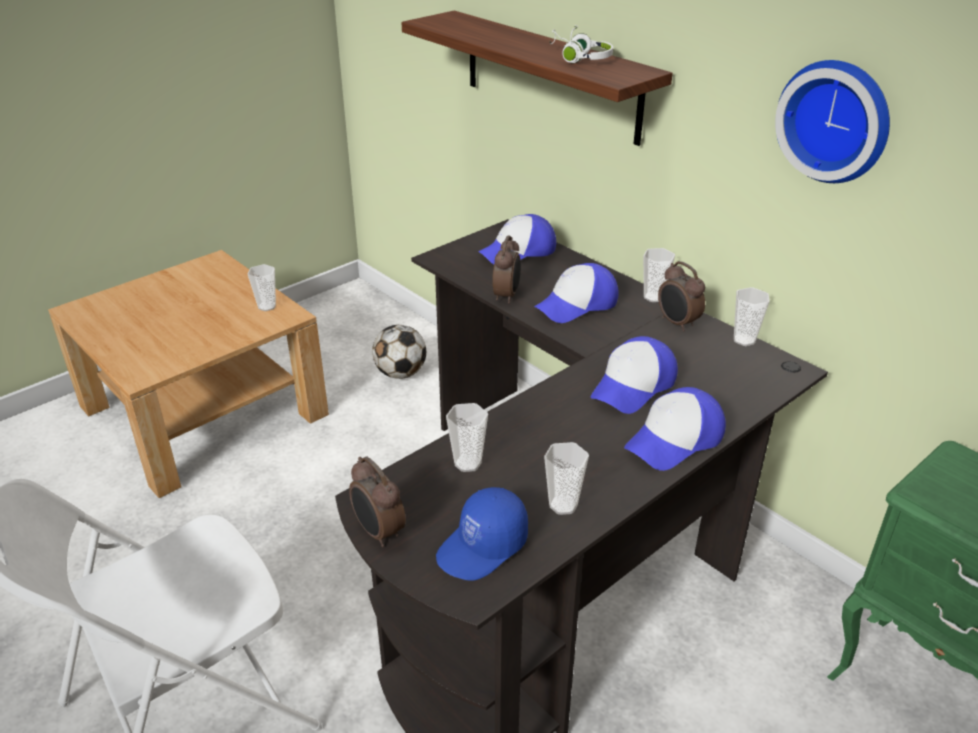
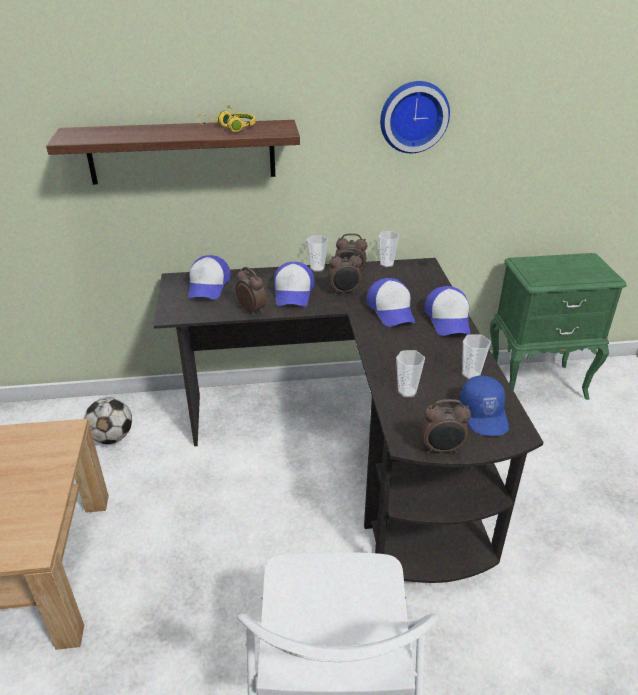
camera: 55 degrees left, 0 degrees up
(267, 306) = (36, 438): cup -> none
(578, 58) = (230, 128): white headphones -> yellow headphones
(627, 336) = (344, 292): none -> alarm clock

